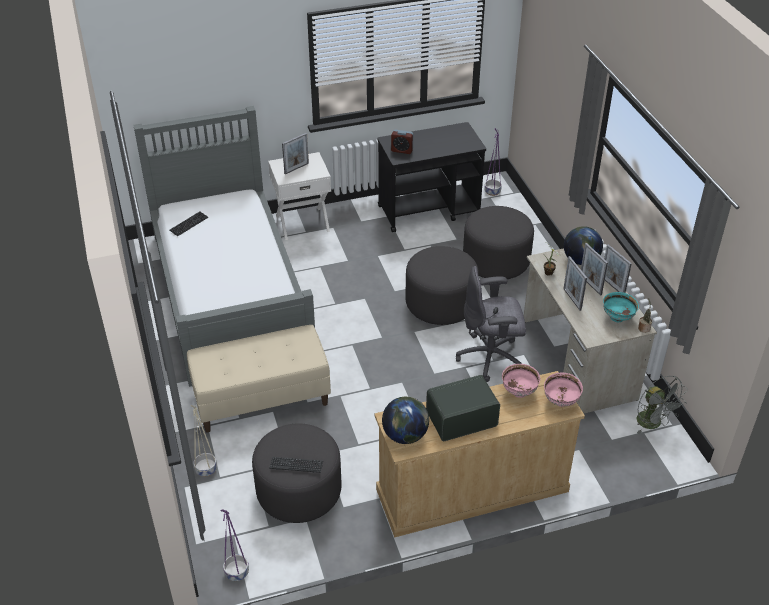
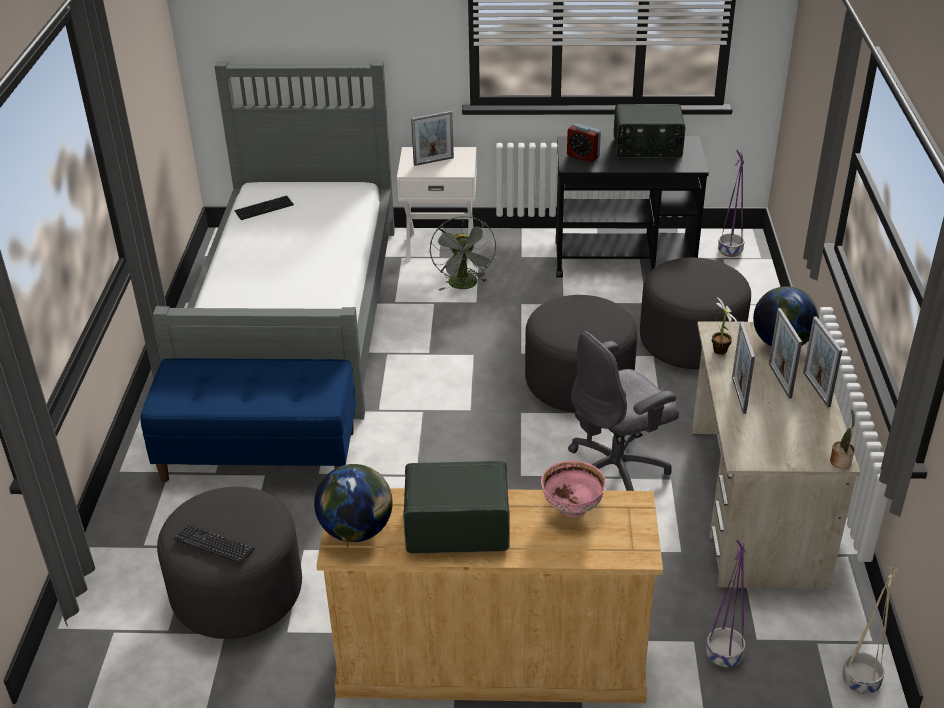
camera: 20 degrees right, 5 degrees down
(206, 469) = (131, 530): beige planter -> beige planter (860, 681)
(236, 573) = (85, 685): purple planter -> purple planter (723, 655)
(262, 399) = (260, 455): beige bench -> blue bench
(439, 137) = (647, 148): none -> radio
(490, 357) = (617, 472): grey office chair -> grey office chair turned 45 degrees counterclockwise
(561, 401) = (633, 539): pink bowl -> none
(618, 317) = (802, 436): turquoise bowl -> none
(653, 424) = (839, 632): grey fan -> grey fan (465, 285)

